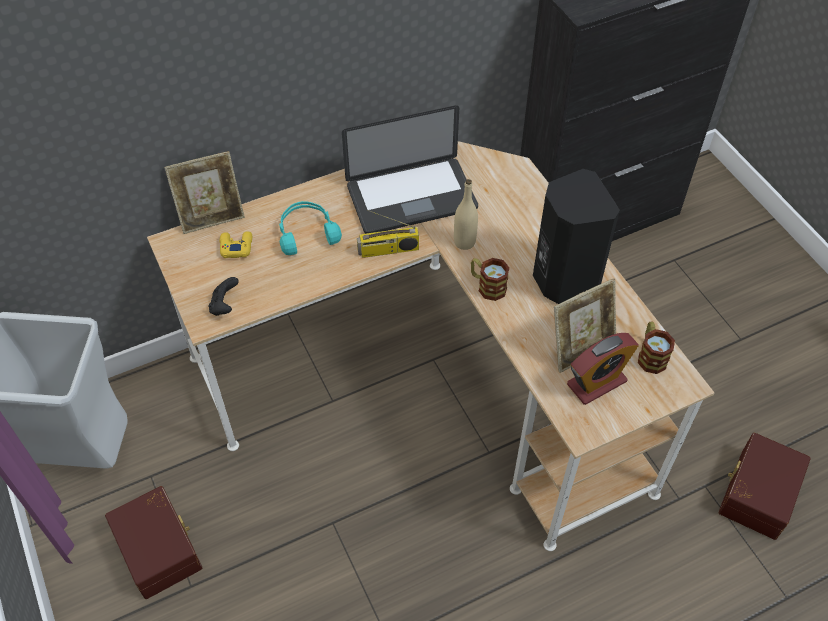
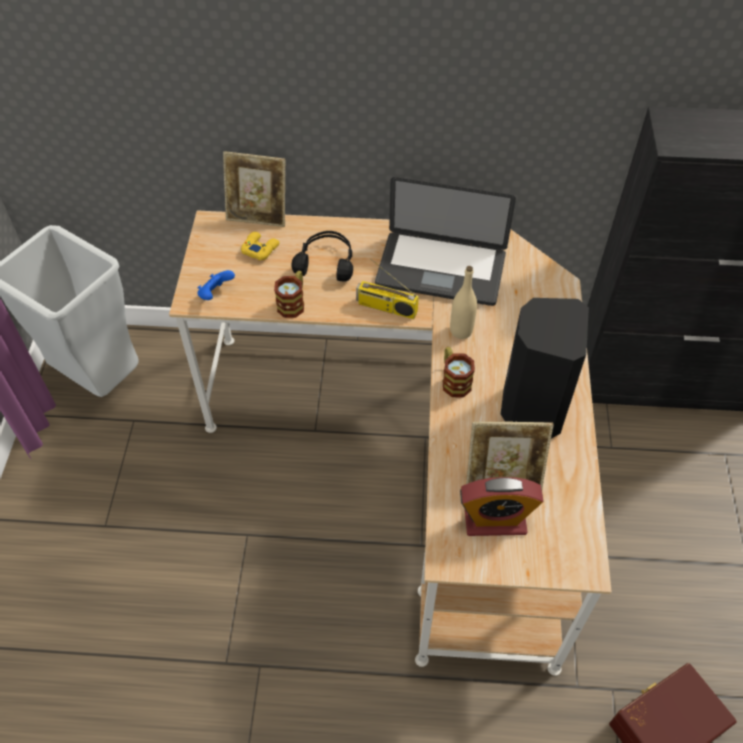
camera: 30 degrees right, 0 degrees up
(160, 548) = (102, 482): brown storage box -> none
(225, 306) = (215, 294): black game controller -> blue game controller
(307, 233) = (326, 262): turquoise headphones -> black headphones
(650, 355) = (569, 521): mug -> mug (293, 303)

